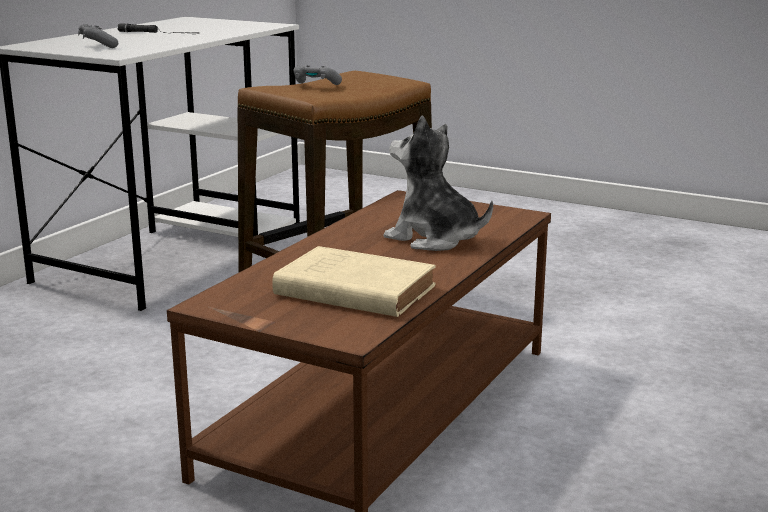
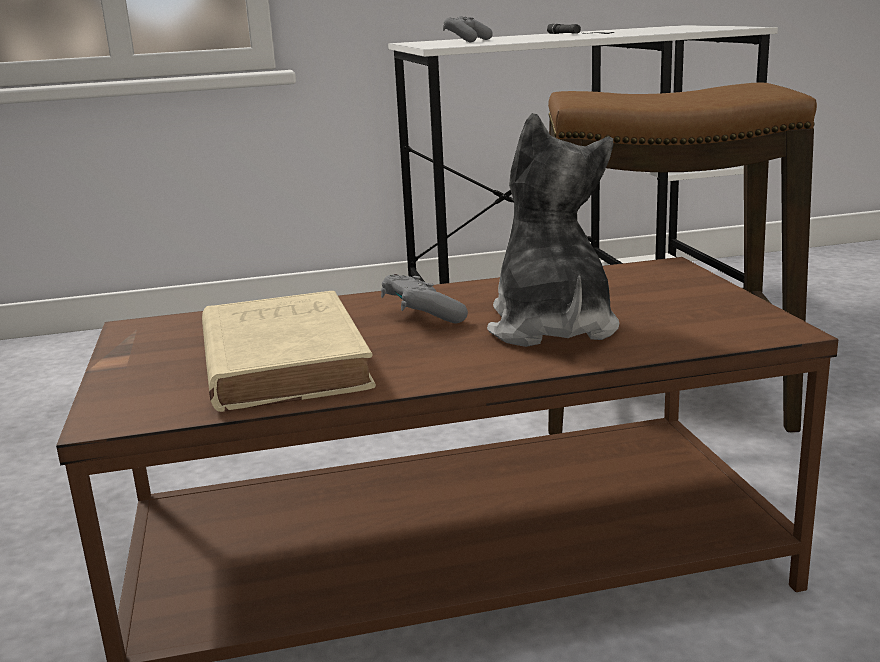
camera: 50 degrees right, 0 degrees up
(315, 85) = (650, 94): grey game controller -> grey game controller (422, 316)

